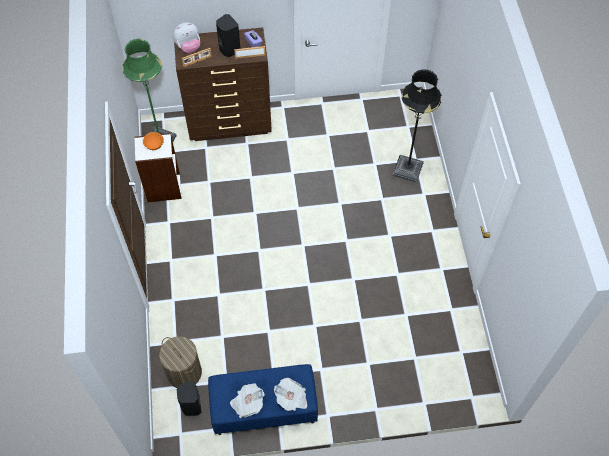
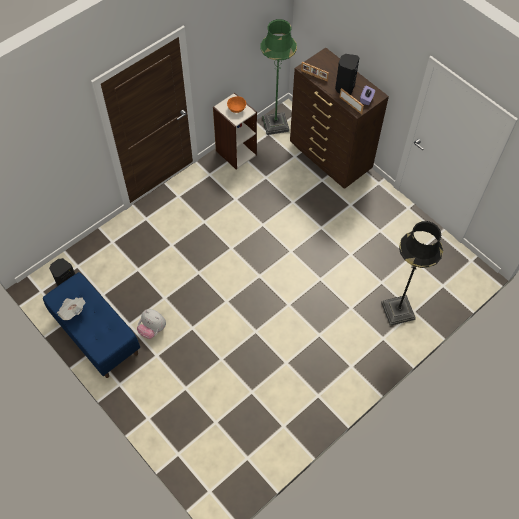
camera: 55 degrees right, 0 degrees up
(184, 372) = (91, 263): laundry basket -> none
(188, 47) = (322, 62): plush toy -> plush toy (152, 329)
(291, 398) = (96, 339): newspaper -> none

